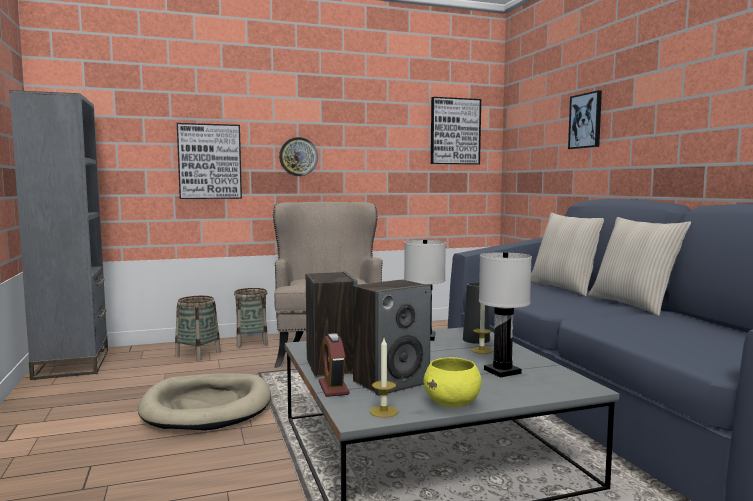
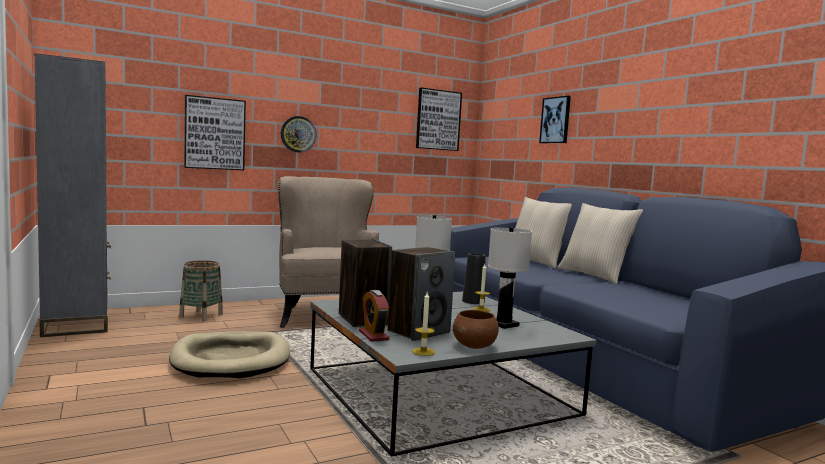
camera: 10 degrees left, 0 degrees up
(251, 342) = (249, 306): basket -> none
(452, 403) = (475, 346): yellow bowl -> brown bowl

